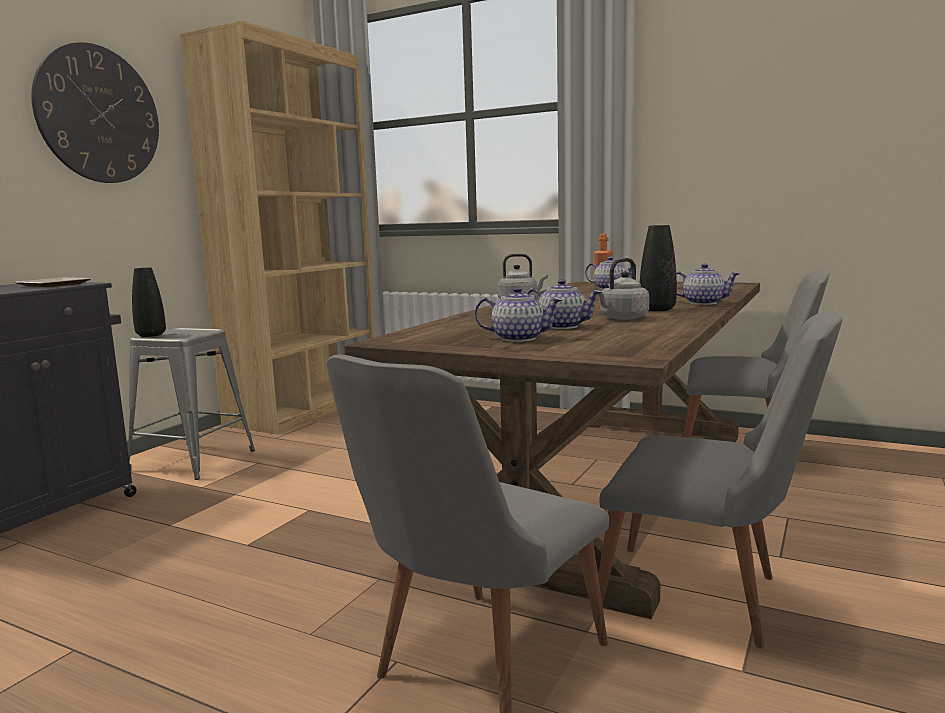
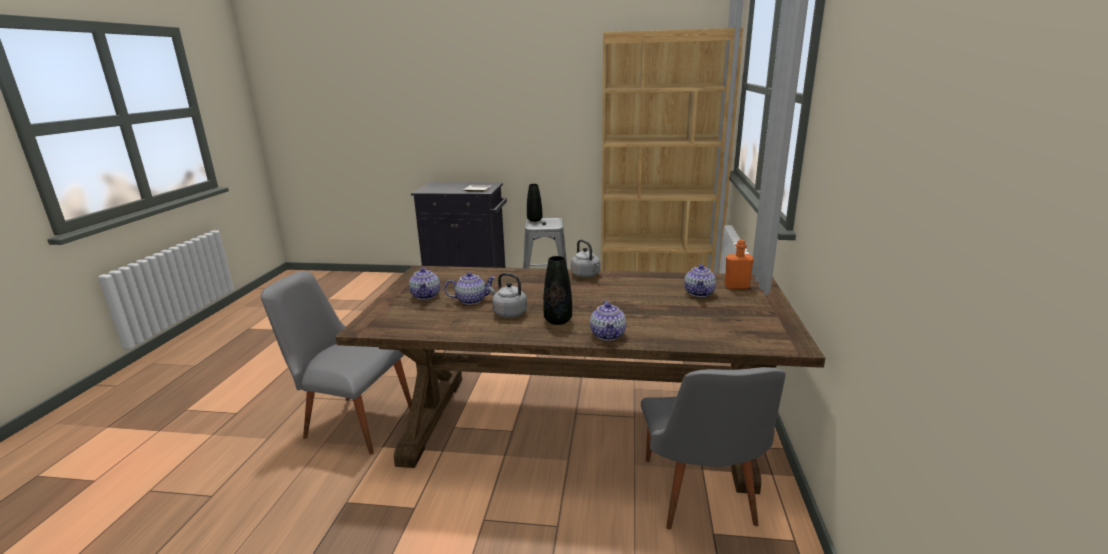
camera: 70 degrees right, 10 degrees up
(99, 114) = (546, 94): wall clock -> none
(561, 326) = (471, 300): teapot -> teapot turned 105 degrees counterclockwise
(707, 599) = (418, 486): grey chair -> none

